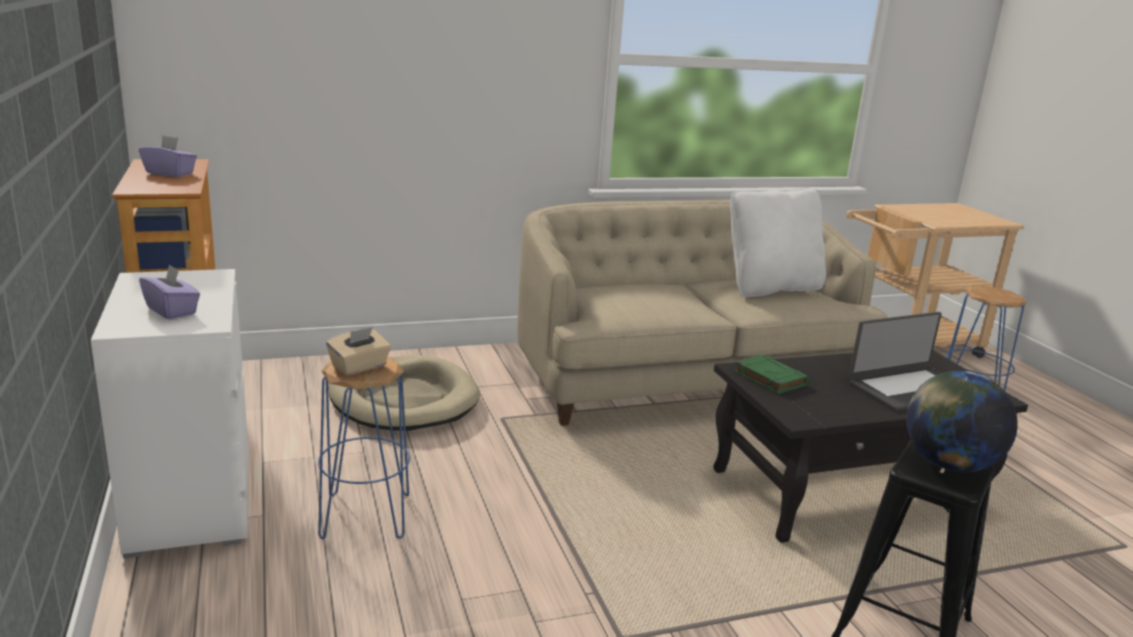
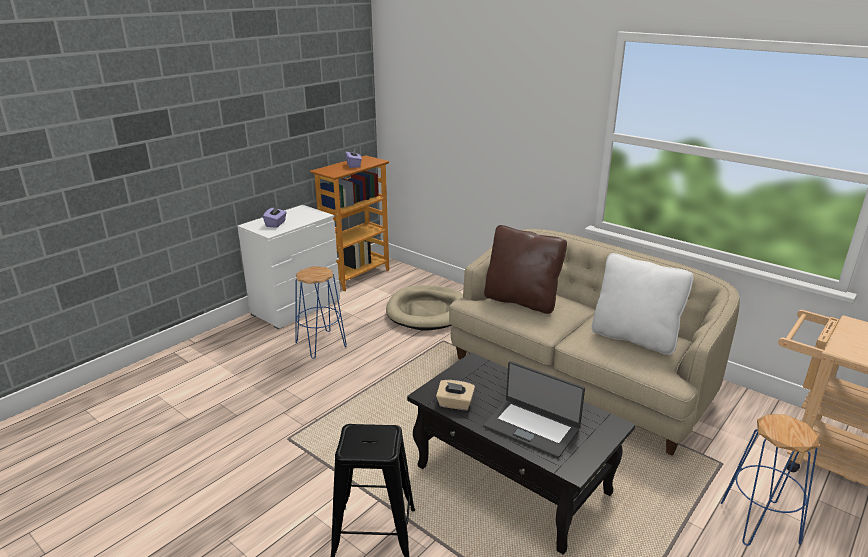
camera: 60 degrees right, 5 degrees up
(359, 367) = (313, 272): beige tissue box -> beige tissue box (455, 404)
(624, 299) = (521, 301): none -> brown pillow
(769, 378) = (474, 373): green book -> none
(948, 464) = (374, 442): globe -> none

